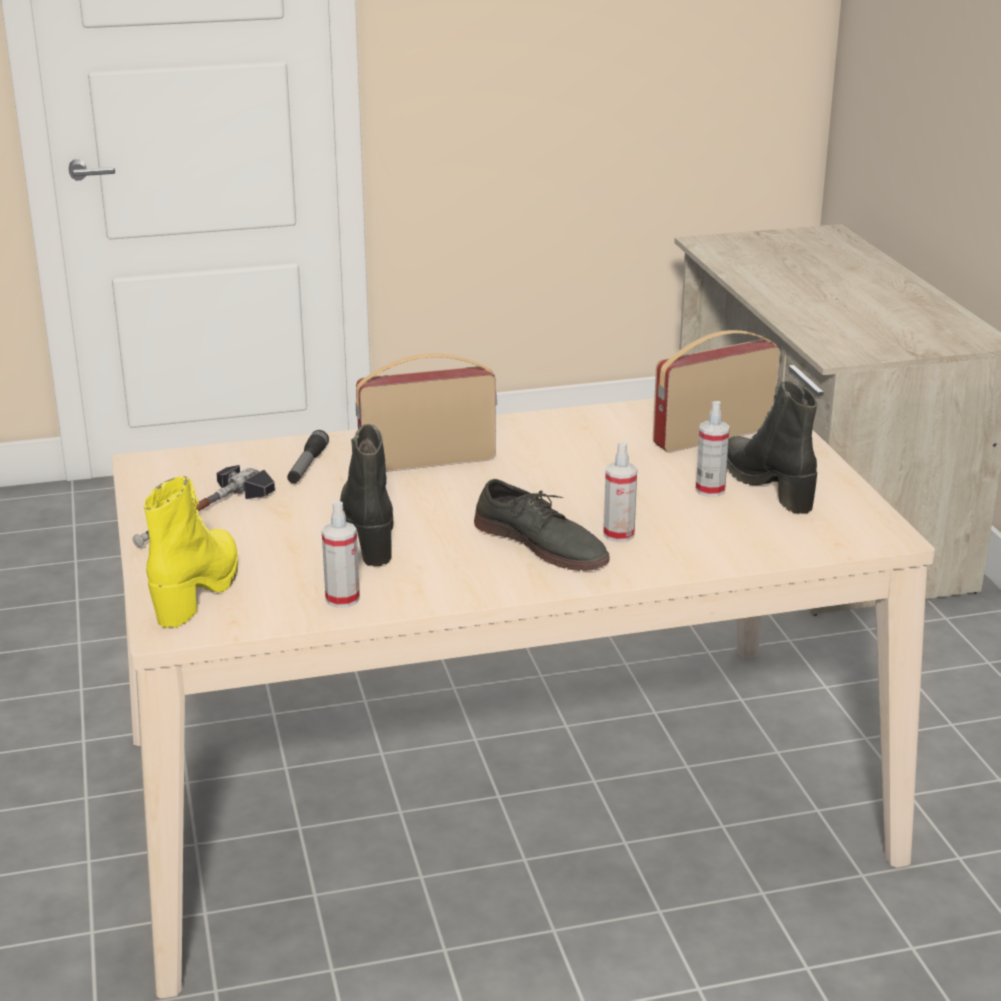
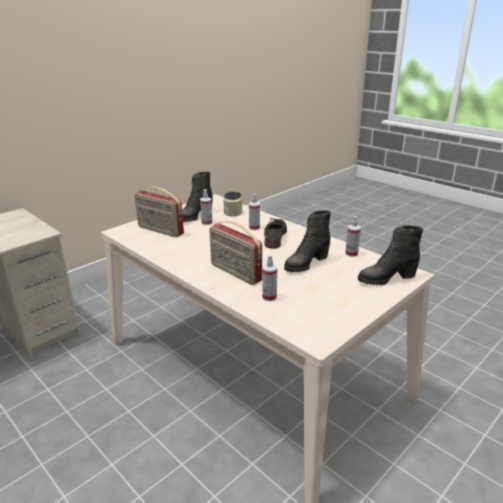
camera: 120 degrees left, 0 degrees up
(199, 590) = (386, 279): yellow boot -> black boot
(202, 516) = (341, 302): hammer -> none
(307, 466) = (269, 297): flashlight -> spray bottle
(747, 535) = (233, 213): none -> jar

